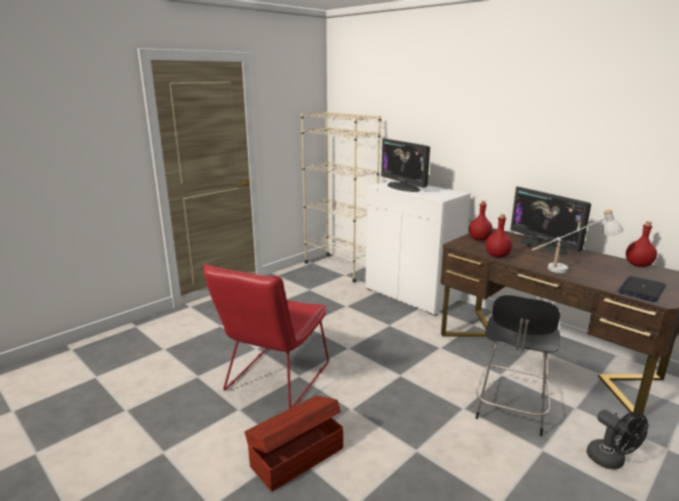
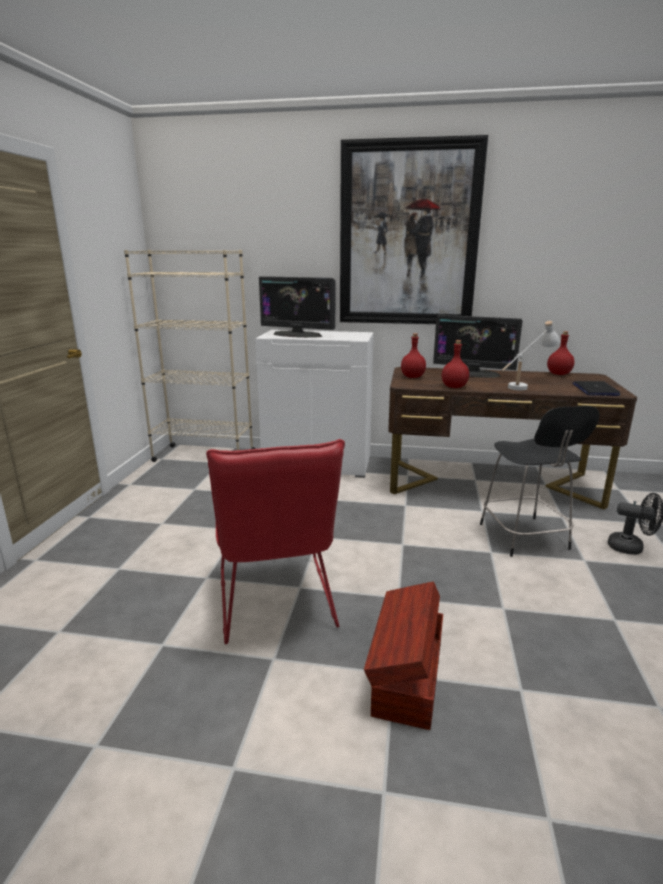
camera: 35 degrees left, 0 degrees up
(506, 111) = (408, 235): none -> picture

